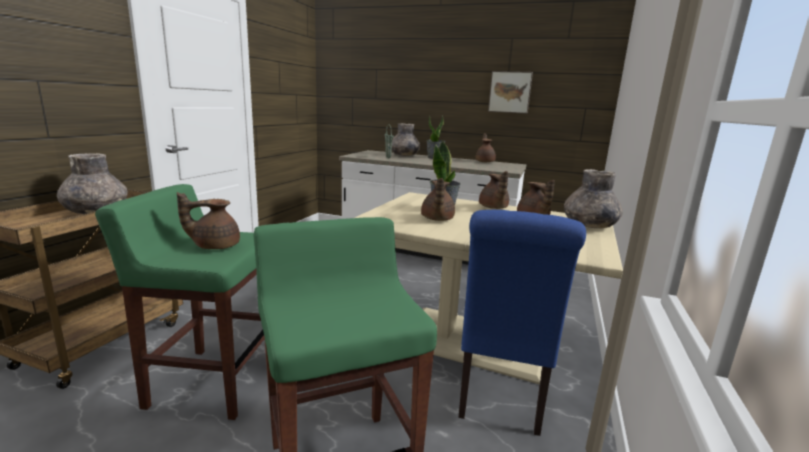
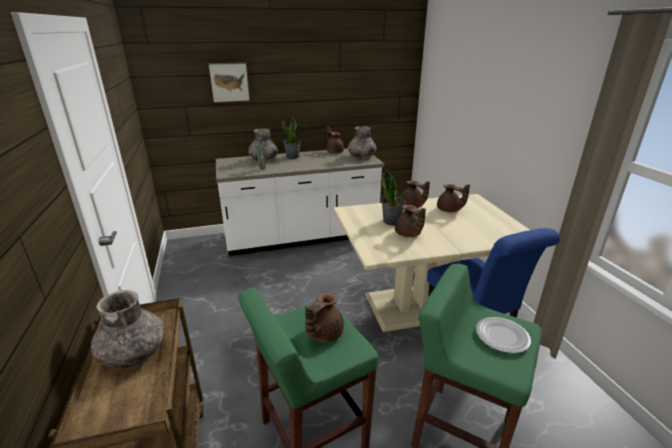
camera: 35 degrees left, 10 degrees up
(357, 308) = (502, 337): none -> plate
(510, 92) = (343, 88): picture -> picture (229, 82)
(589, 225) = (480, 206): grey vase -> grey vase (361, 156)

